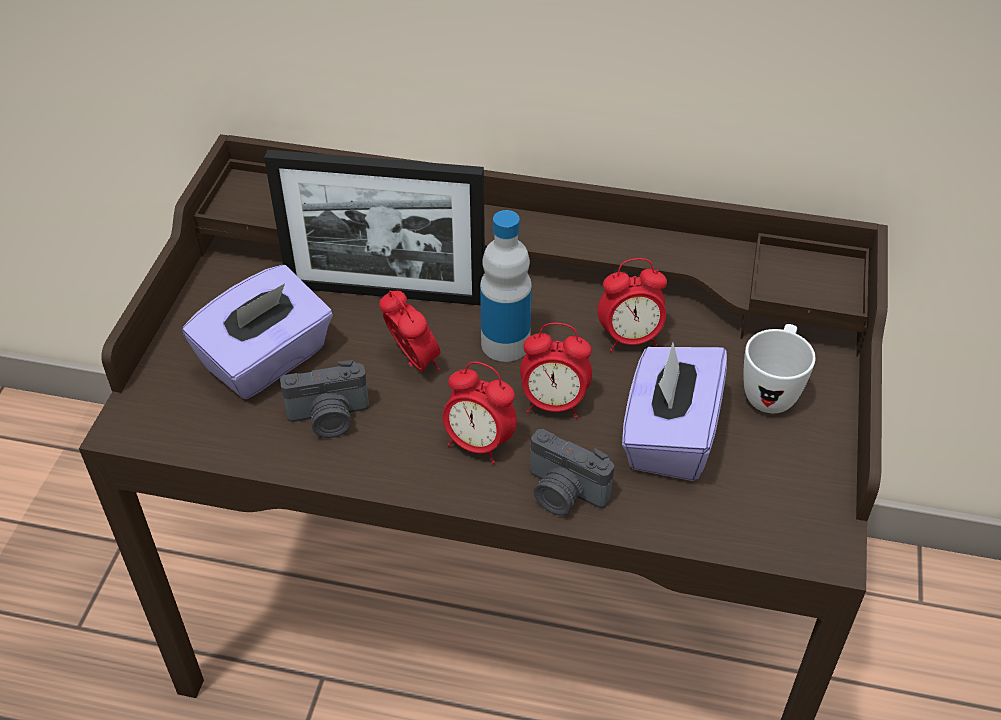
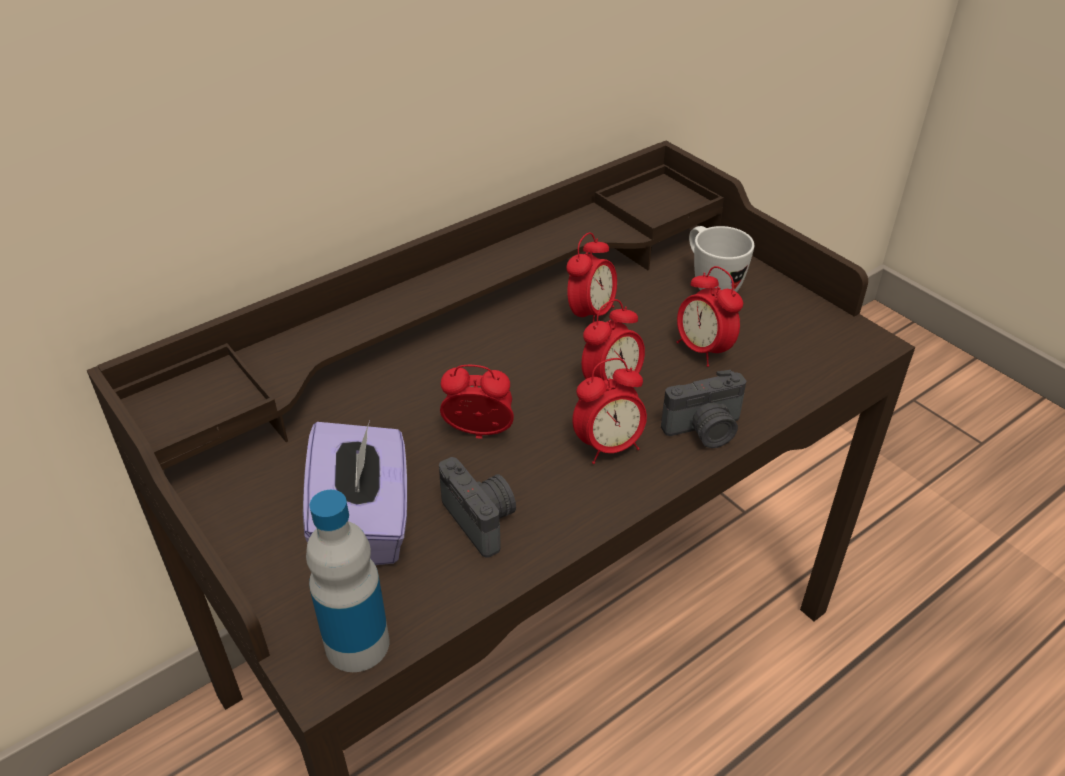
camera: 50 degrees left, 5 degrees down
(329, 418) = (482, 519): camera -> camera turned 60 degrees counterclockwise
(385, 292) = (380, 407): picture frame -> none
(505, 343) = (520, 375): bottle -> bottle (357, 644)
(669, 436) = (703, 350): purple tissue box -> alarm clock

